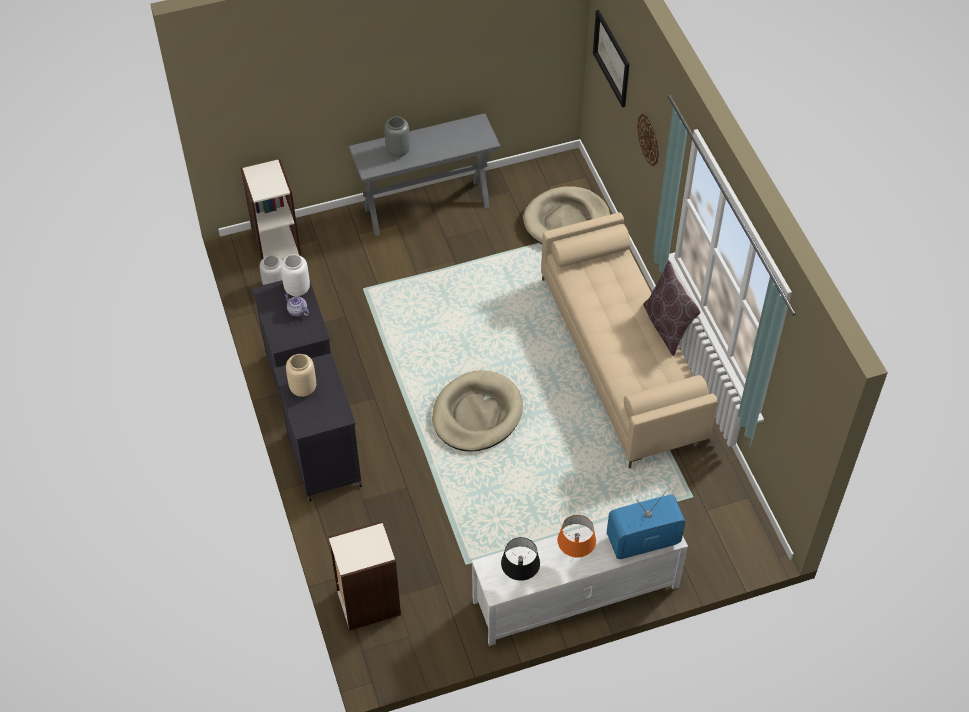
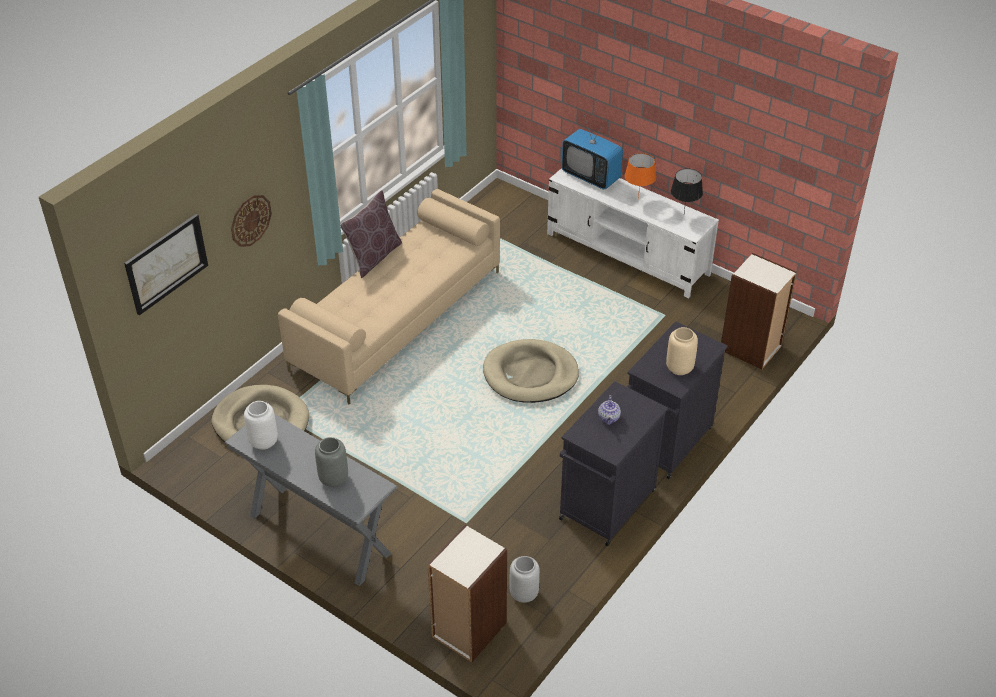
camera: 125 degrees left, 10 degrees down
(296, 289) = (586, 433): white vase -> white vase (264, 442)

